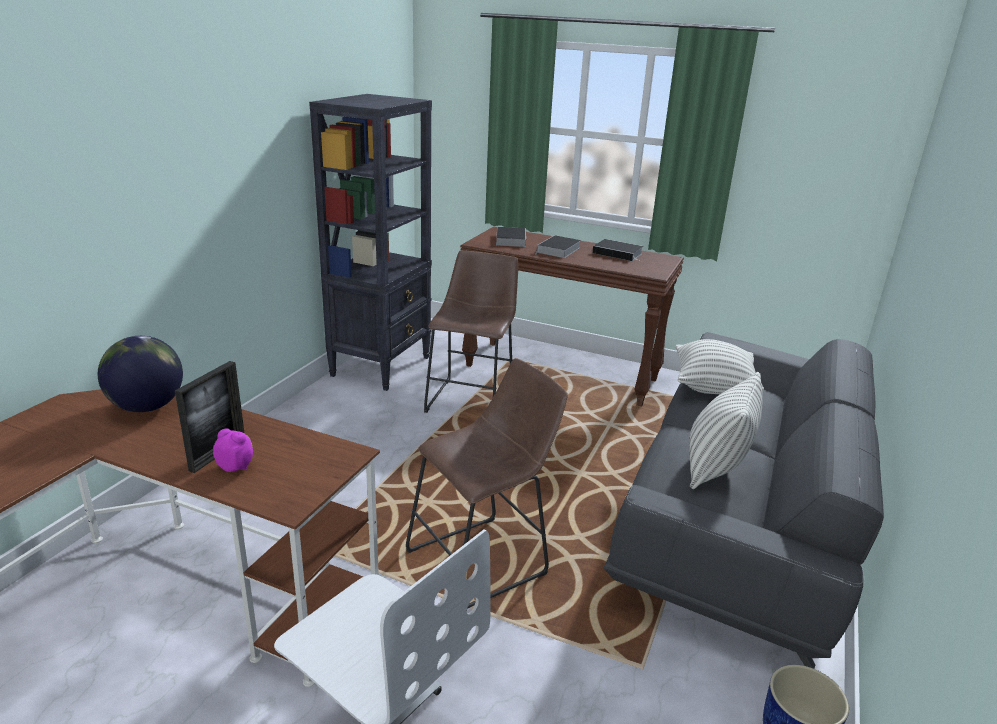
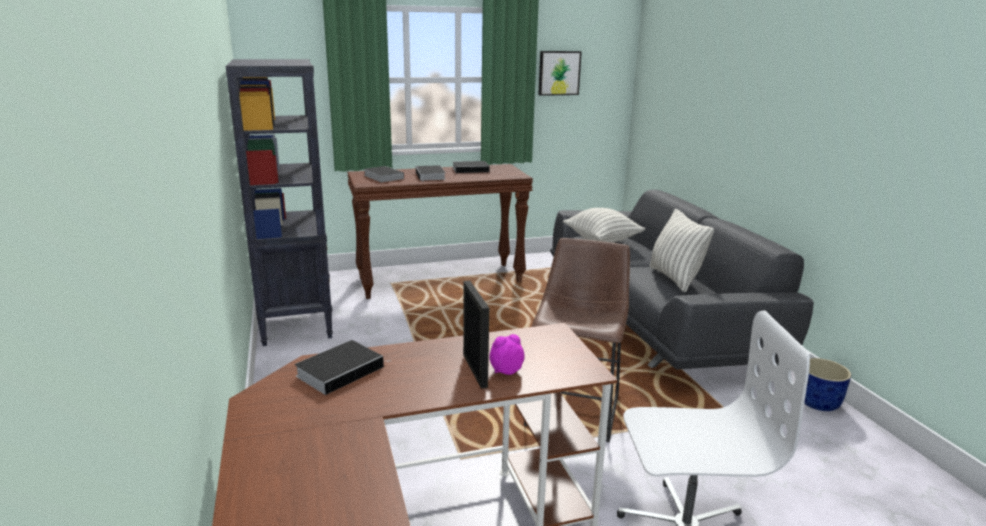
camera: 40 degrees left, 5 degrees down
(147, 406) = (341, 370): globe -> book
(472, 398) = (407, 318): brown stool -> none
(785, 147) = (559, 73): none -> picture

